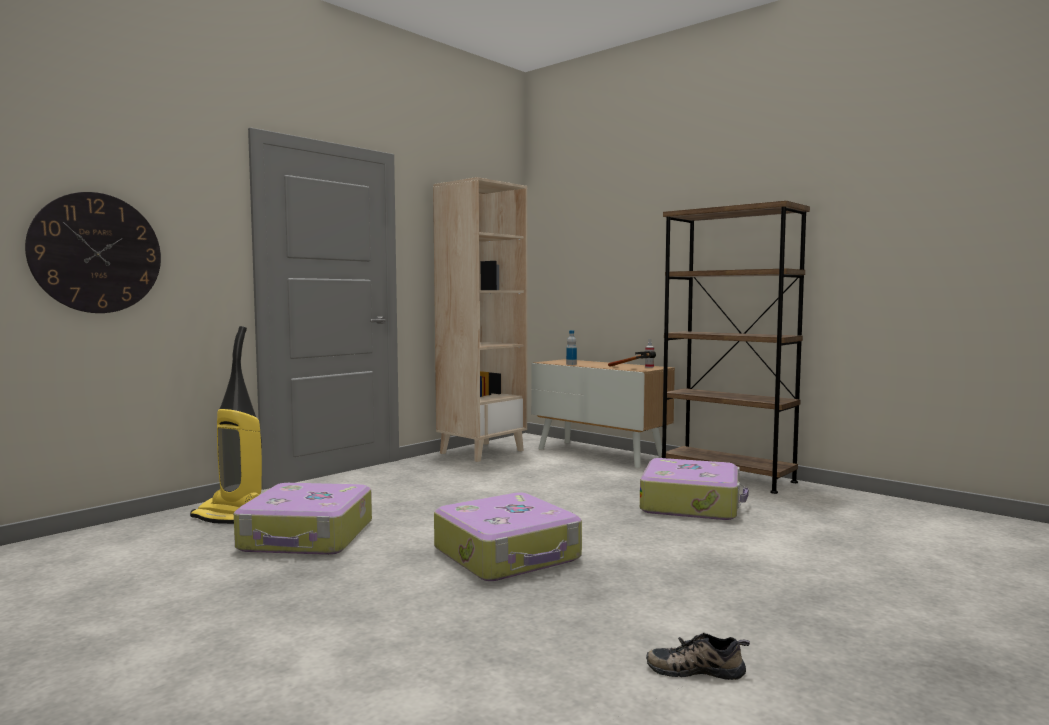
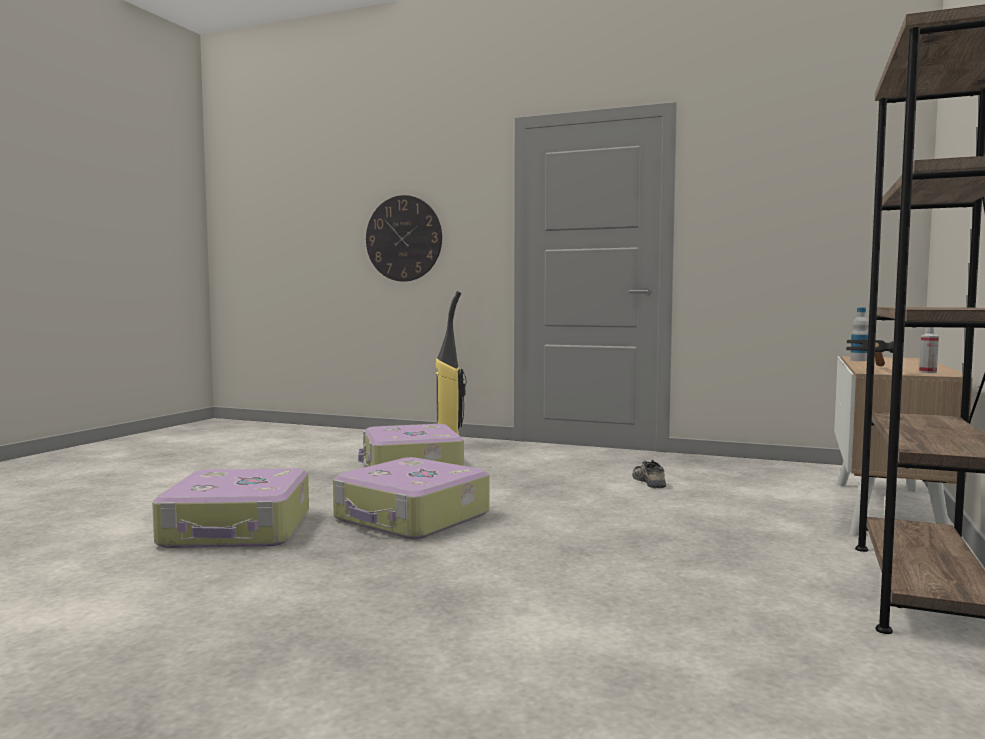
camera: 70 degrees right, 0 degrees up
(482, 451) = (765, 468): beige bookcase -> none
(691, 504) = (700, 575): suitcase -> suitcase (238, 529)
(696, 669) = (155, 601): shoe -> shoe (650, 481)

